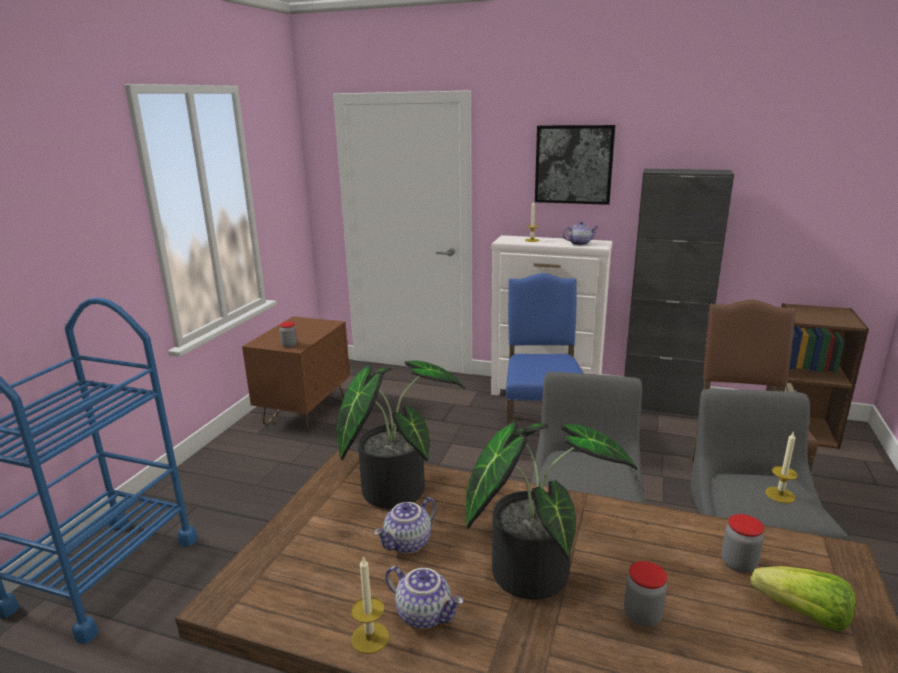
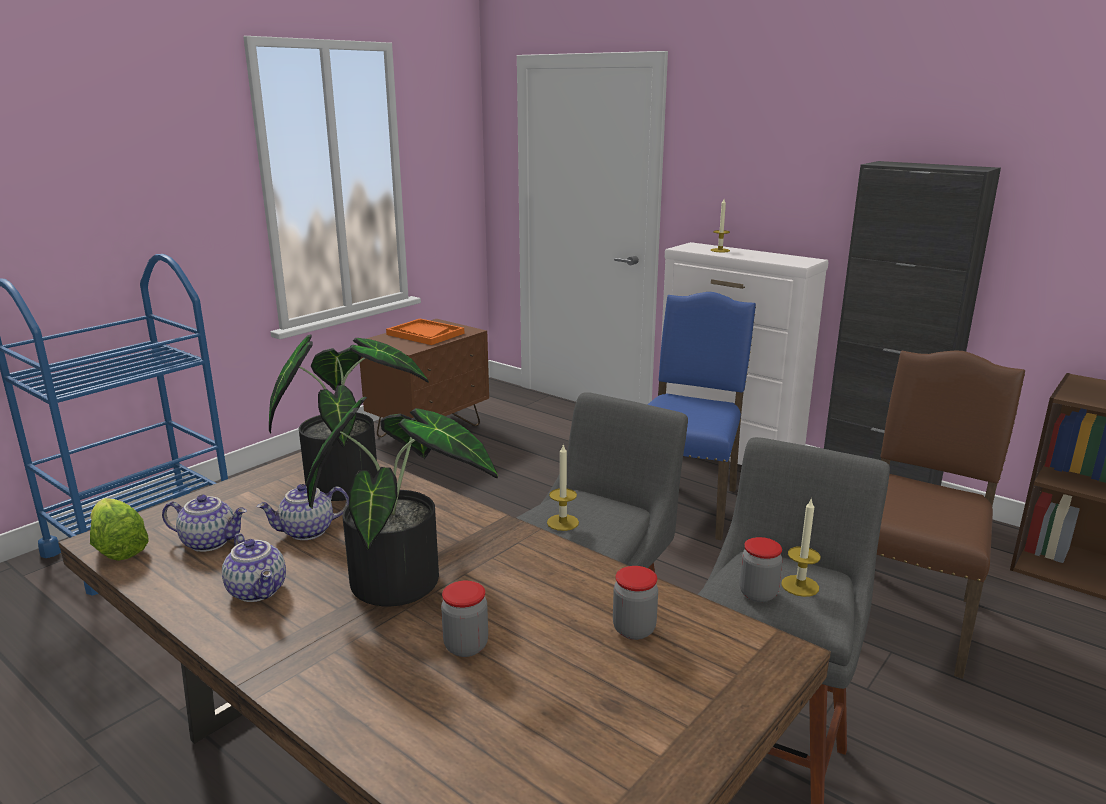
camera: 20 degrees right, 0 degrees up
(289, 345) = (405, 346): jar -> jar (758, 594)
(296, 331) = (425, 334): none -> orange tray
(370, 638) = (192, 596): candle -> candle (562, 522)
(574, 164) = (787, 152): picture -> none
(579, 243) = (777, 259): teapot -> teapot (210, 542)
(803, 614) = (650, 692): lettuce -> lettuce (119, 547)

